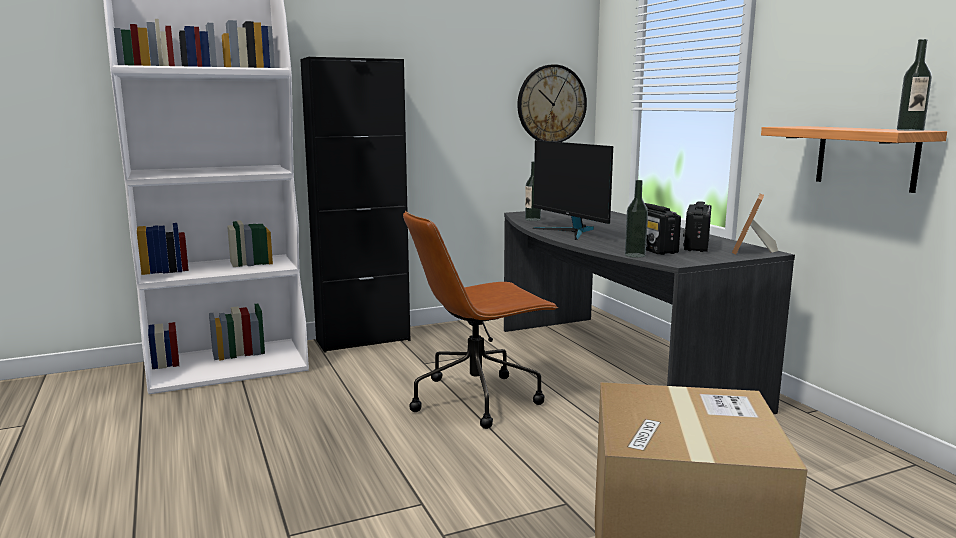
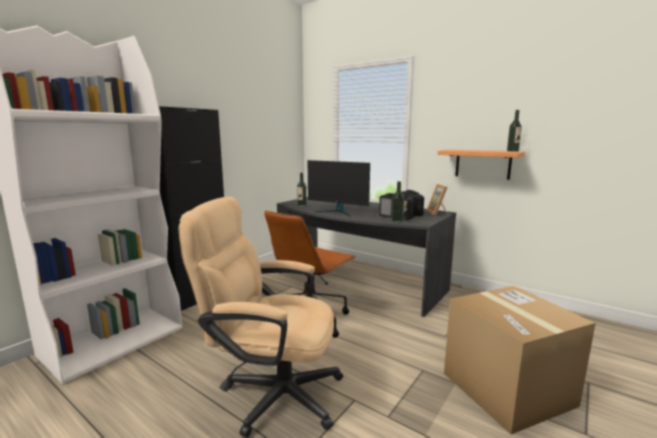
camera: 30 degrees left, 0 degrees up
(333, 464) = (271, 392): none -> beige office chair
(551, 104) = (285, 138): wall clock -> none

